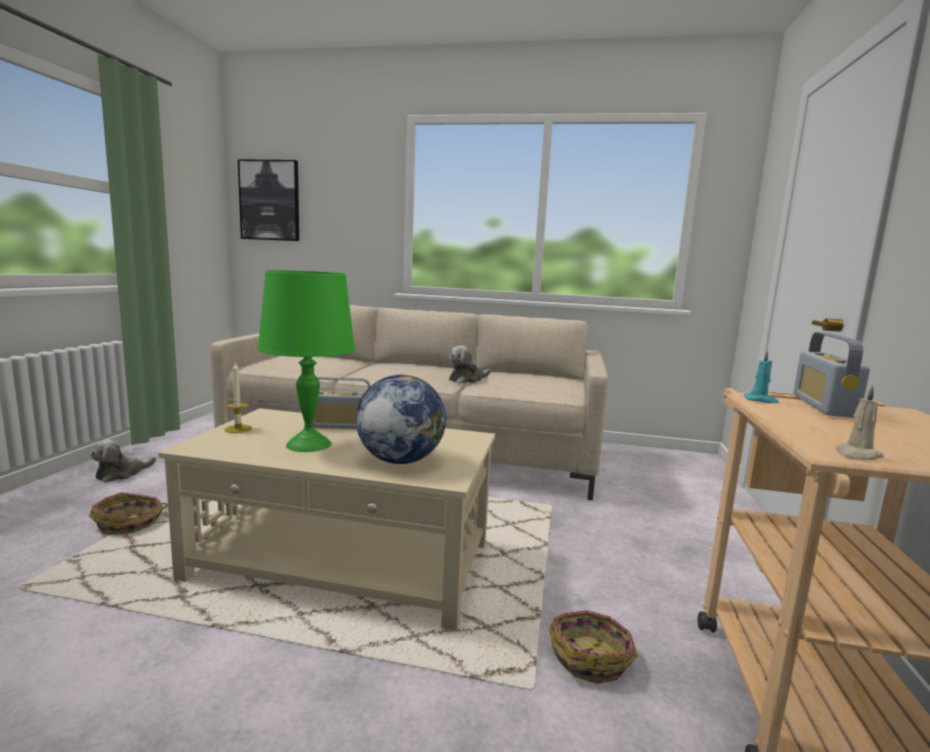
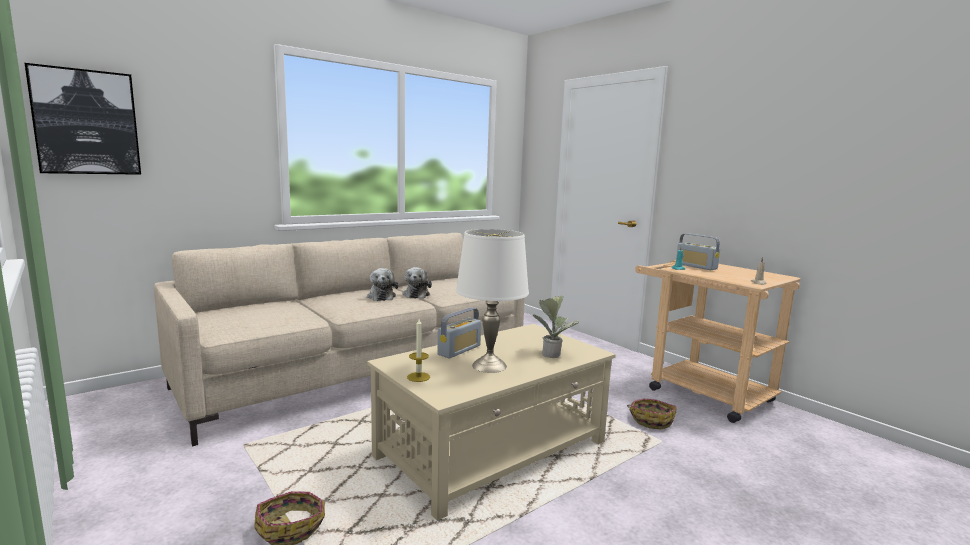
camera: 50 degrees left, 0 degrees up
(122, 473) = (137, 513): plush toy -> plush toy (381, 296)
(309, 444) = (489, 365): green table lamp -> white table lamp
(399, 460) = (552, 353): globe -> potted plant

